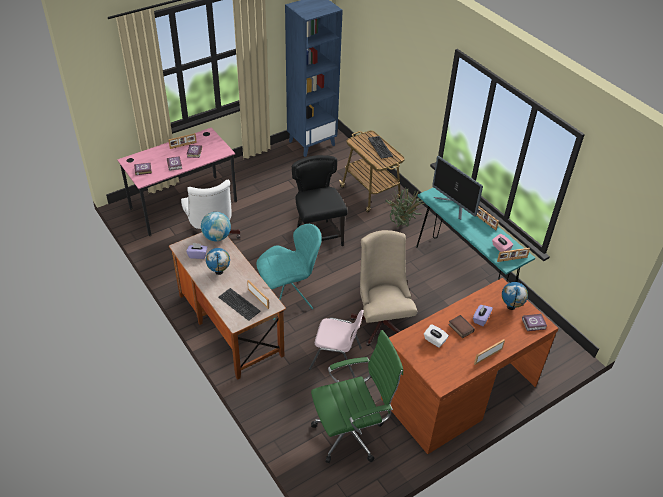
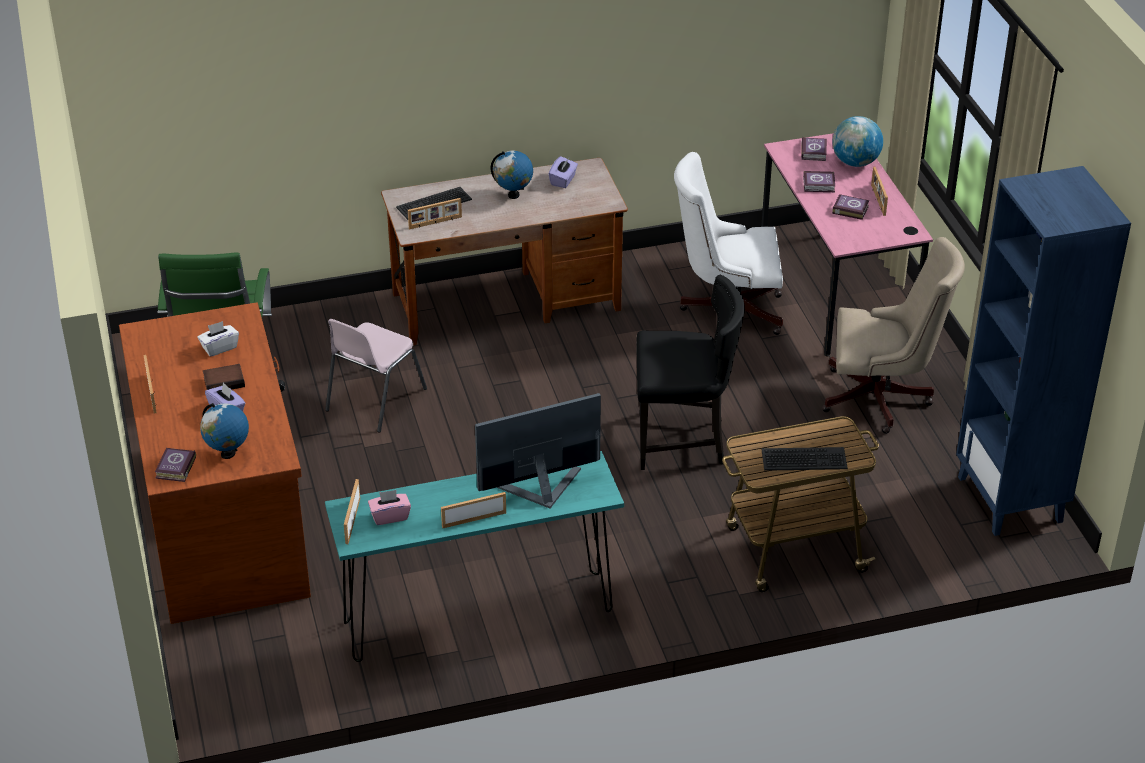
camera: 110 degrees right, 5 degrees down
(217, 237) = (597, 203): globe -> globe (855, 162)
(289, 299) = (532, 374): turquoise chair -> none
(381, 321) = (424, 471): beige office chair -> beige office chair (882, 399)
(402, 226) = (667, 572): potted plant -> none

